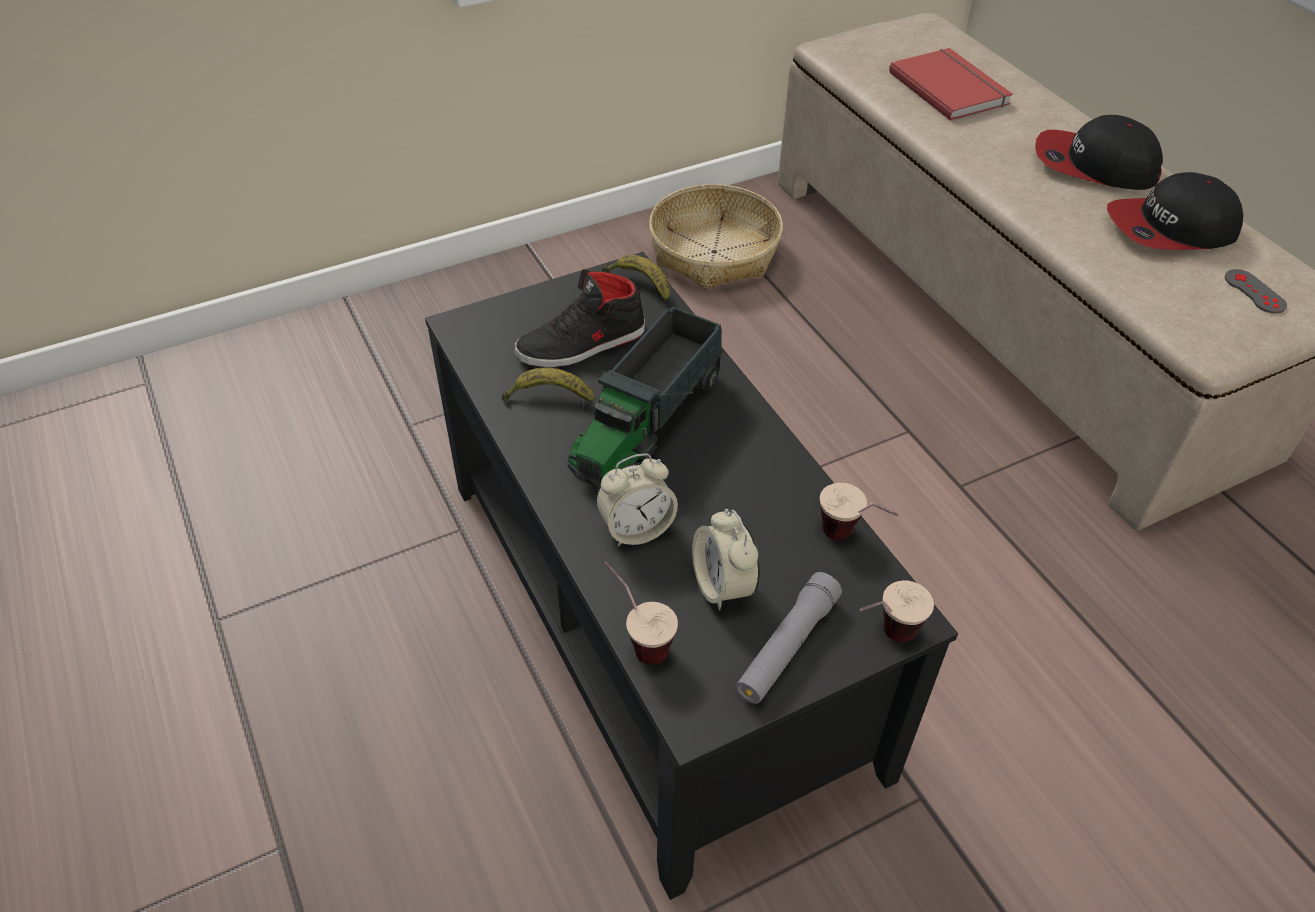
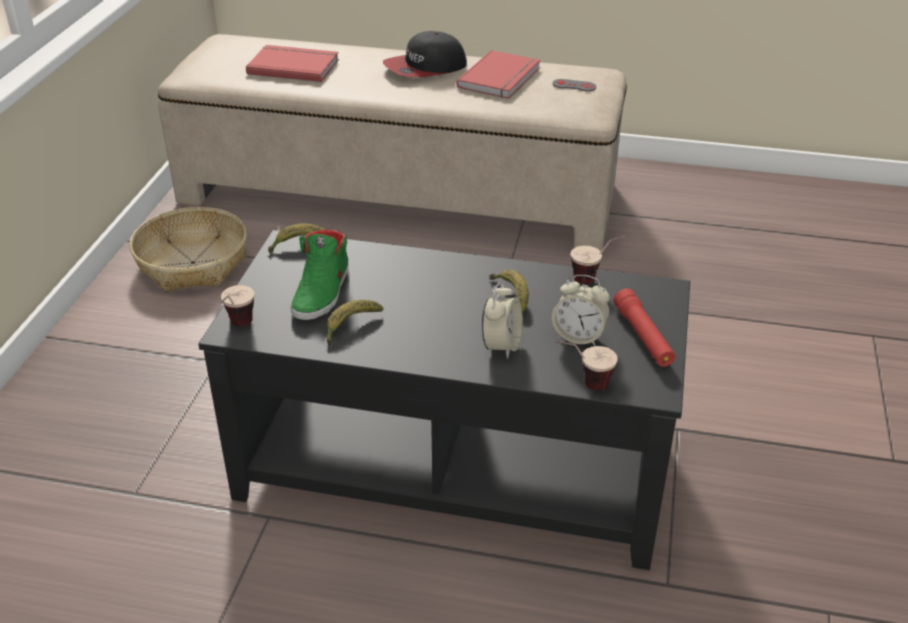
camera: 50 degrees left, 10 degrees down
(582, 344) = (322, 292): black shoe -> green shoe
(648, 423) = (424, 301): toy truck -> none
(735, 485) = (512, 295): none -> banana
(787, 647) = (643, 336): grey flashlight -> red flashlight
(883, 638) = (670, 303): cup -> cup (237, 328)
(1170, 228) = (502, 78): cap -> red book

